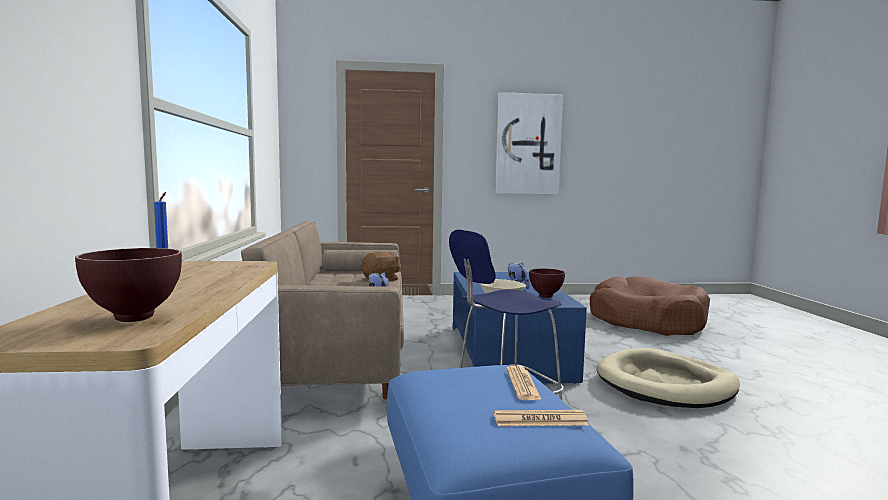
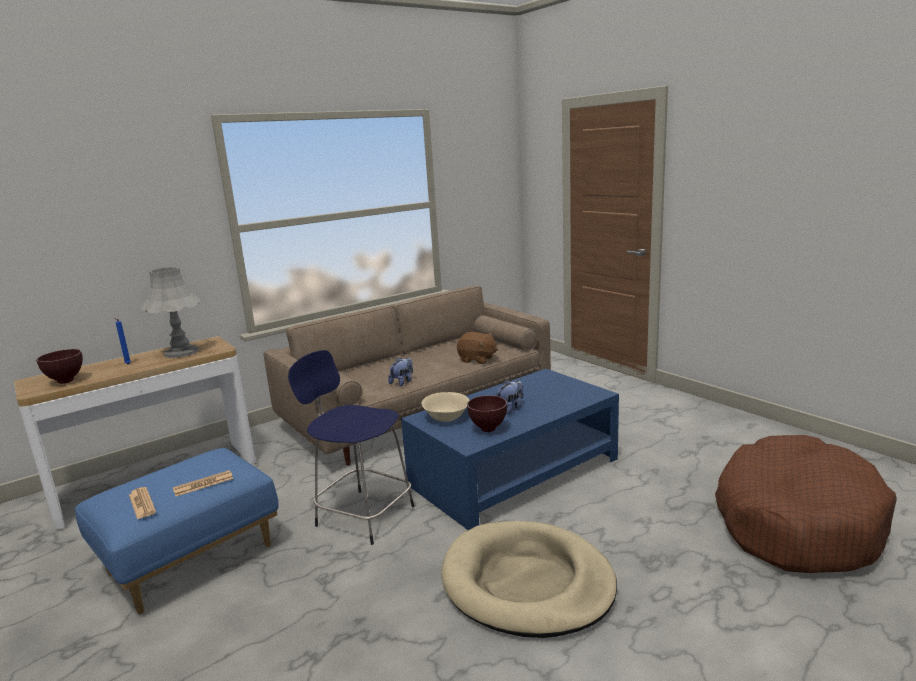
camera: 60 degrees right, 10 degrees up
(203, 272) = (181, 352): none -> grey table lamp
(528, 144) = (775, 195): picture -> none

